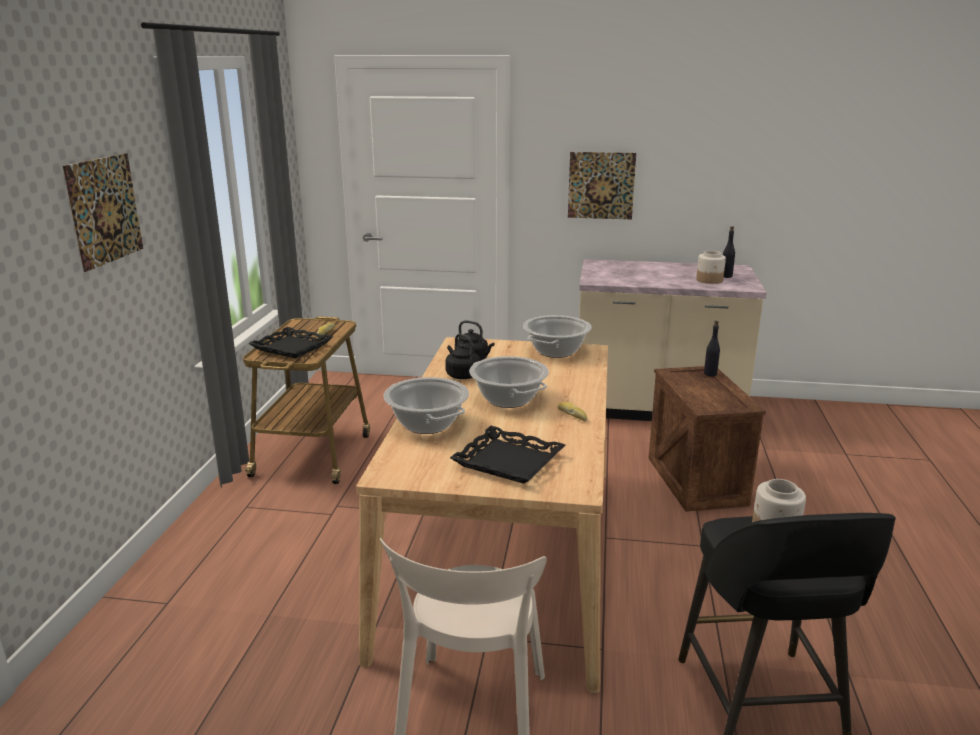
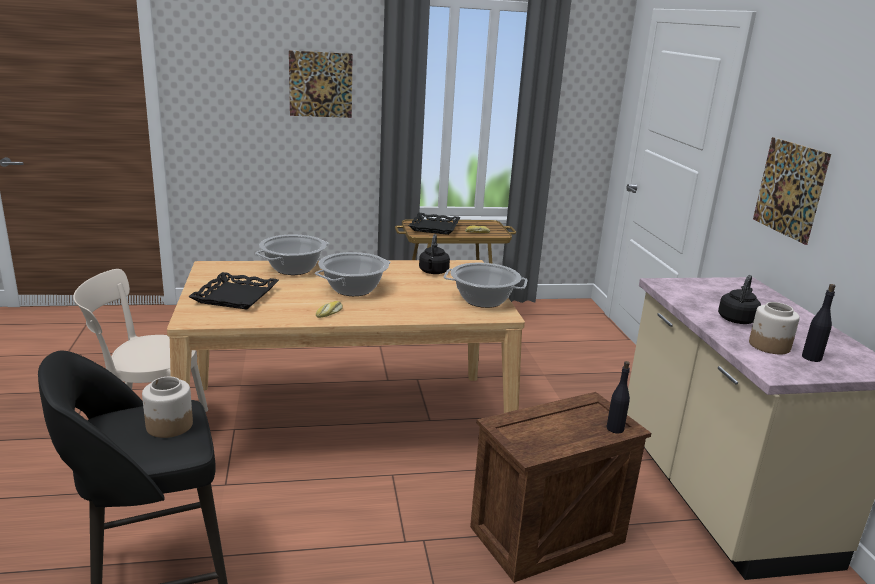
camera: 70 degrees right, 0 degrees up
(461, 375) = (395, 271): black kettle -> black kettle (737, 319)

